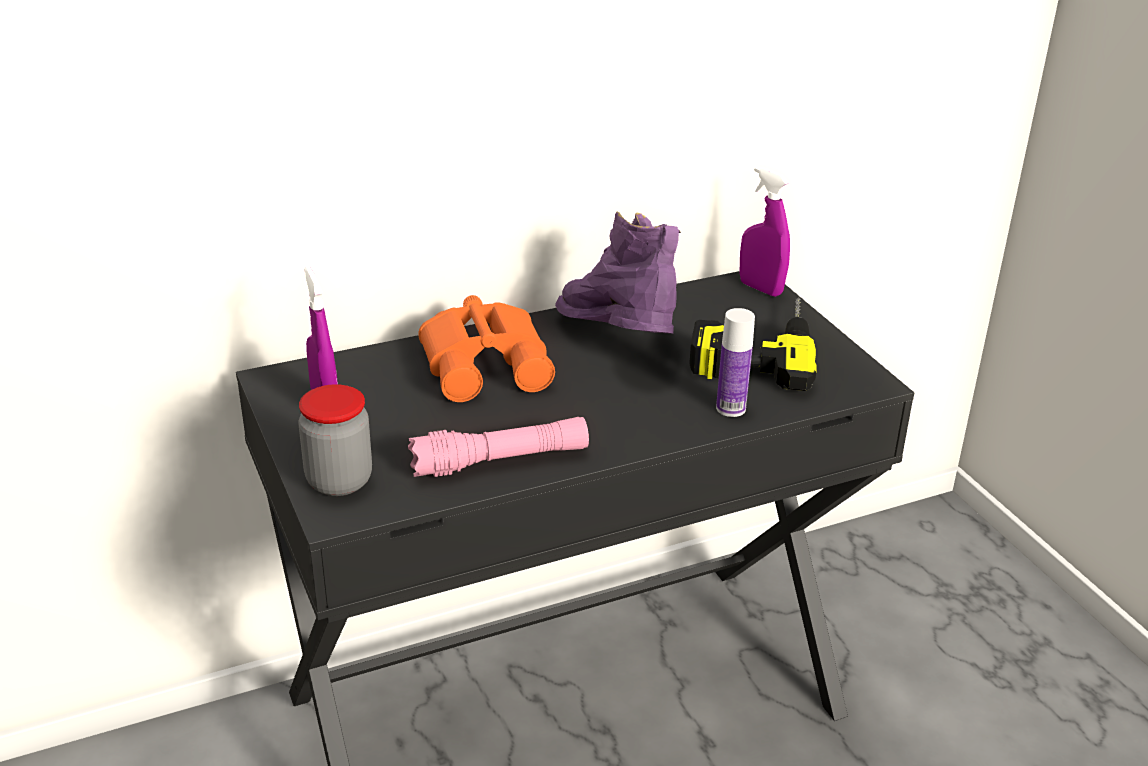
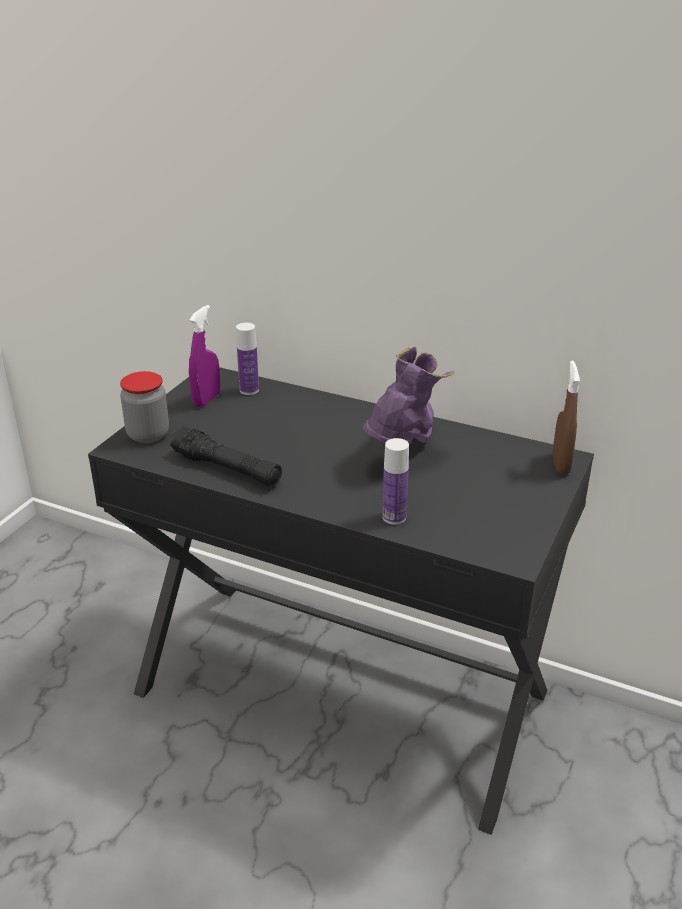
camera: 50 degrees right, 0 degrees up
(352, 372) = (249, 390): none -> bottle
(487, 362) = (317, 419): orange binoculars -> none
(500, 461) = (227, 469): pink flashlight -> black flashlight
(753, 348) = (480, 494): power drill -> none
(760, 288) = (560, 465): purple spray bottle -> brown spray bottle

